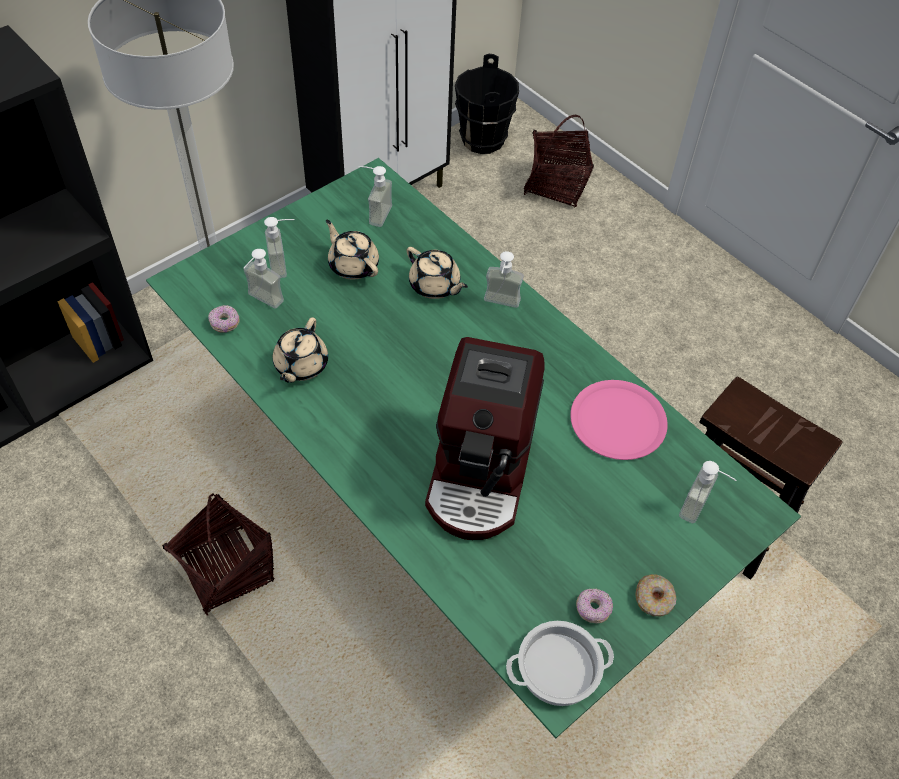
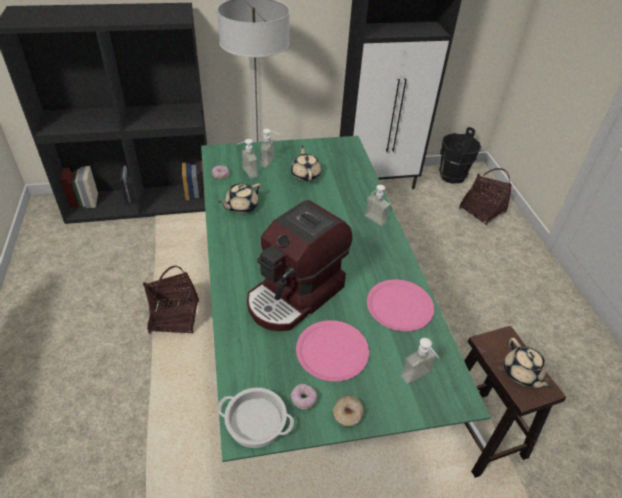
camera: 30 degrees right, 10 degrees down
(374, 213) = (335, 157): soap dispenser -> none
(435, 286) = (342, 199): beige teapot -> beige teapot (521, 373)
(581, 527) = (332, 351): none -> pink plate

